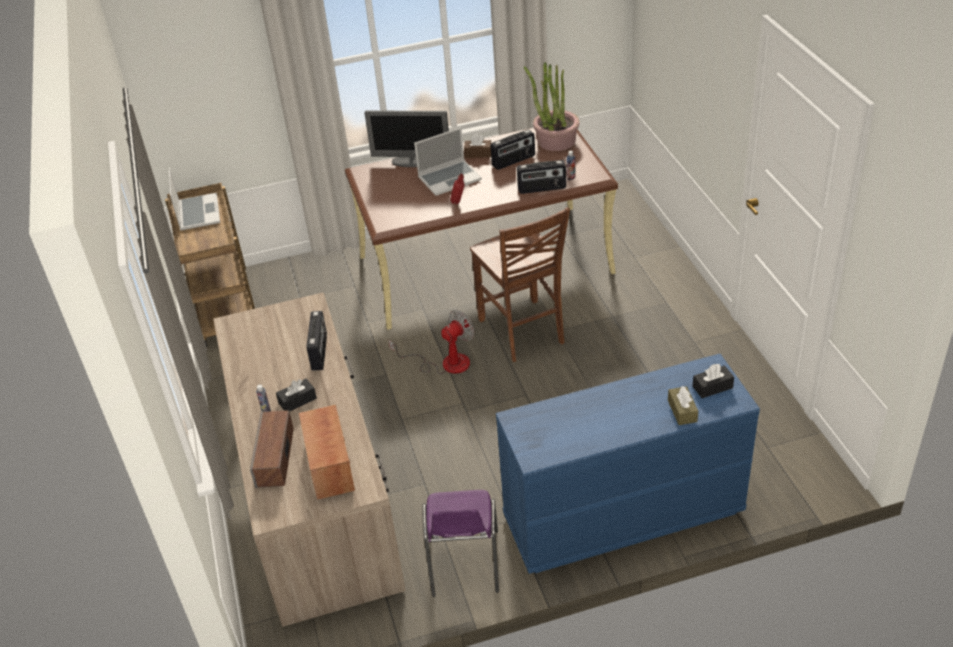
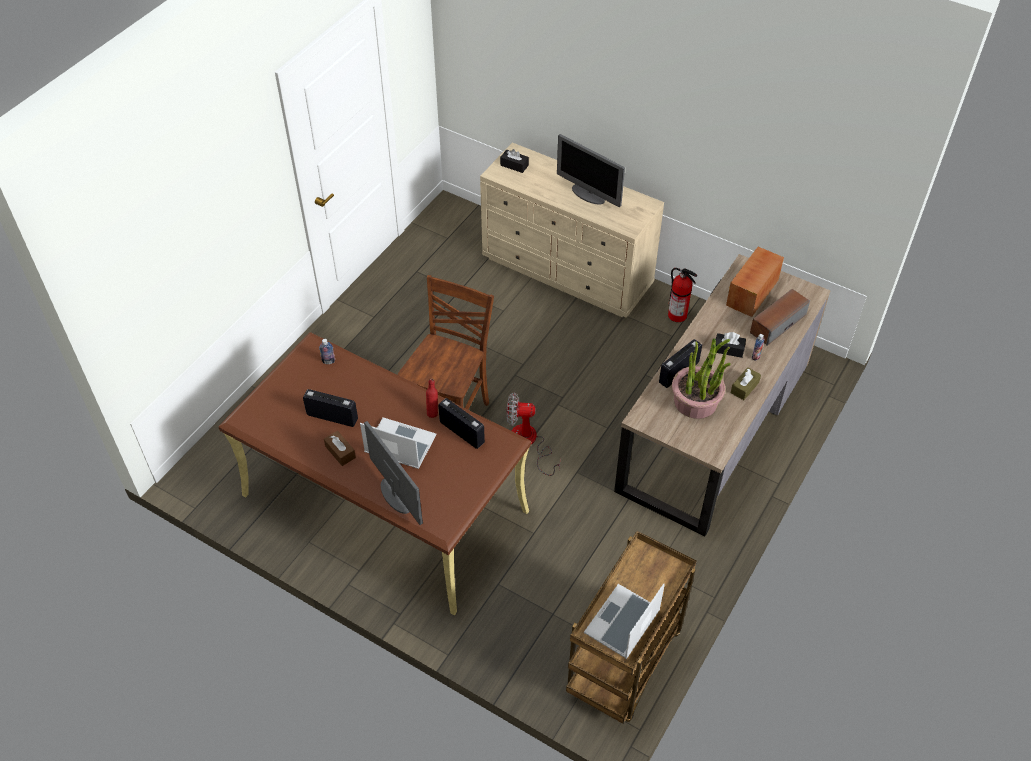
camera: 135 degrees left, 10 degrees up
(464, 565) = (678, 315): purple chair -> fire extinguisher
(542, 189) = (362, 370): radio -> radio (462, 432)
(555, 140) = (272, 408): potted plant -> potted plant (696, 401)
(601, 418) = (588, 195): none -> monitor
(621, 515) = (568, 271): blue dresser -> beige dresser
(682, 411) = (547, 168): brown tissue box -> brown tissue box (744, 387)

